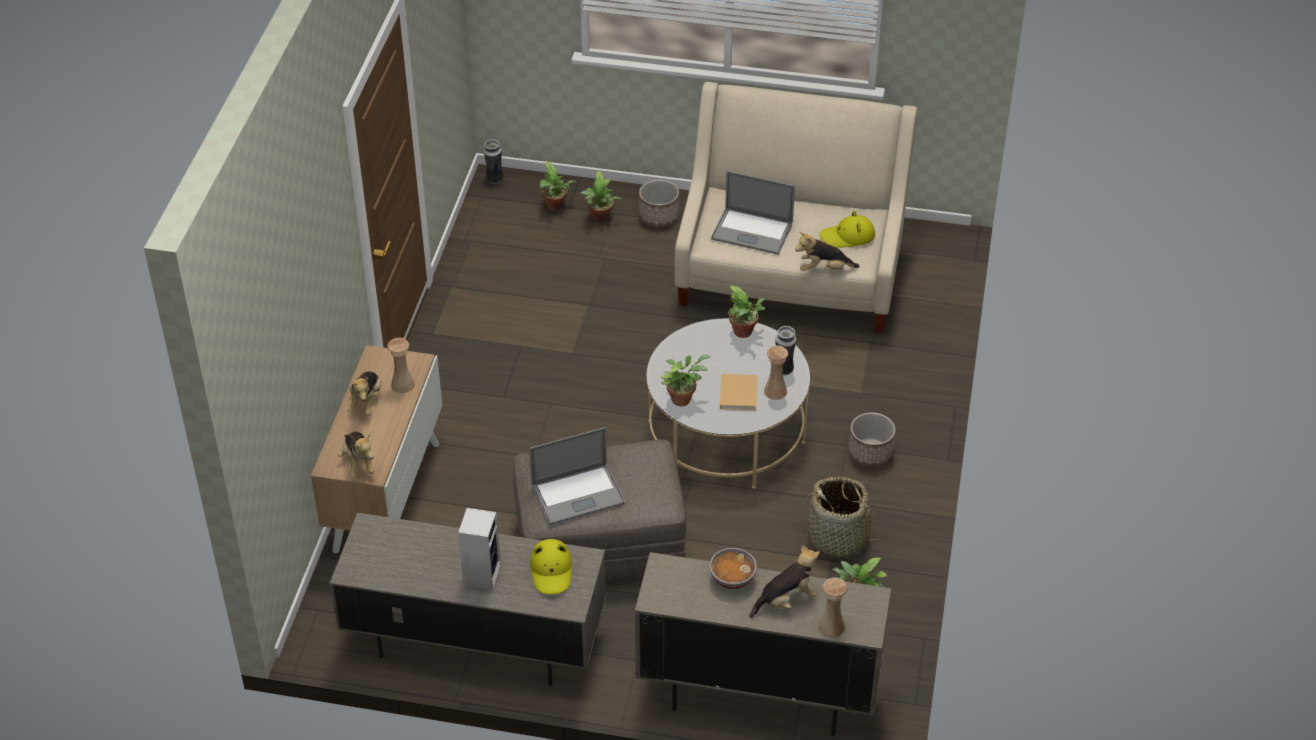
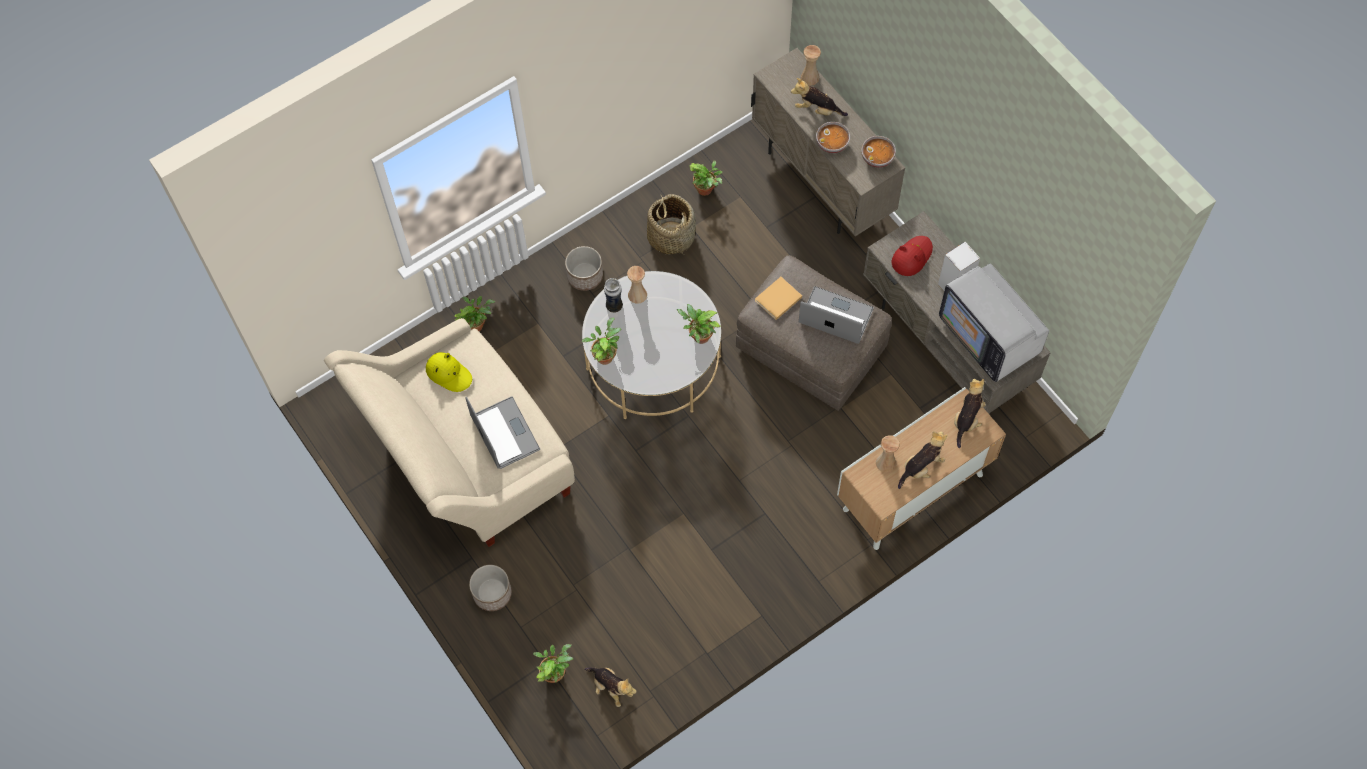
camera: 135 degrees left, 20 degrees up
(405, 554) = (988, 336): none -> television
(494, 180) = (569, 747): vase -> none
(551, 571) = (911, 257): yellow hat -> red hat
(600, 218) = (535, 629): potted plant -> potted plant (477, 324)
(672, 598) = (877, 158): none -> bowl
(738, 392) = (660, 312): beige book -> beige book (777, 300)
(824, 269) = (497, 361): plush toy -> plush toy (611, 688)

